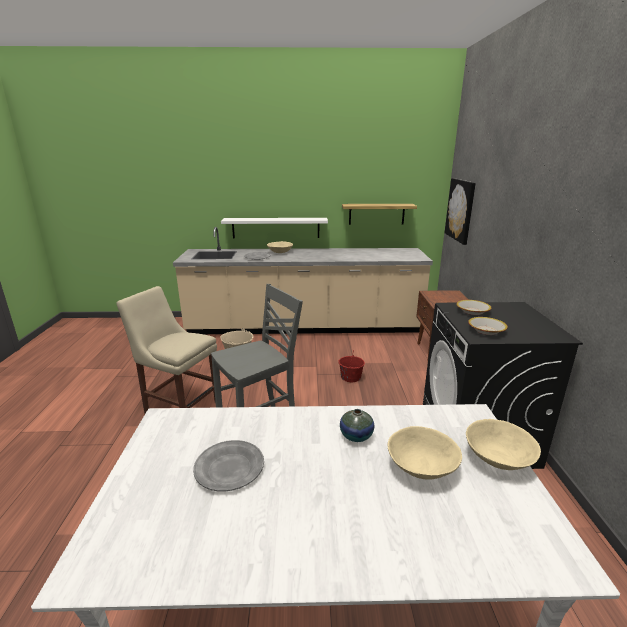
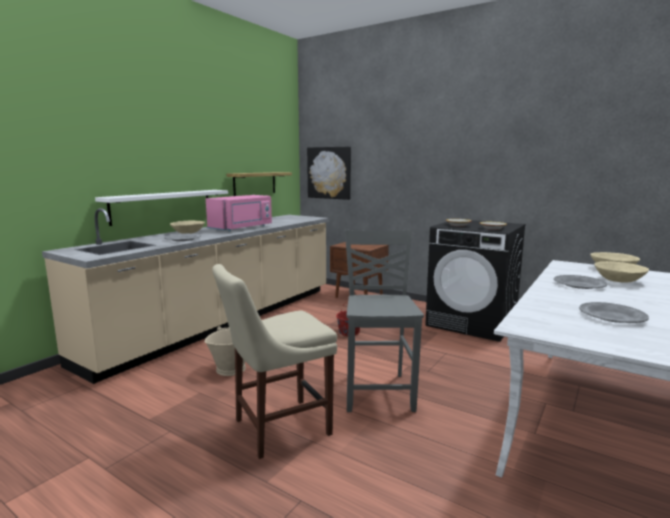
camera: 55 degrees left, 10 degrees down
(324, 256) = (242, 228): none -> pink microwave
(356, 436) = (578, 285): vase -> grey plate

